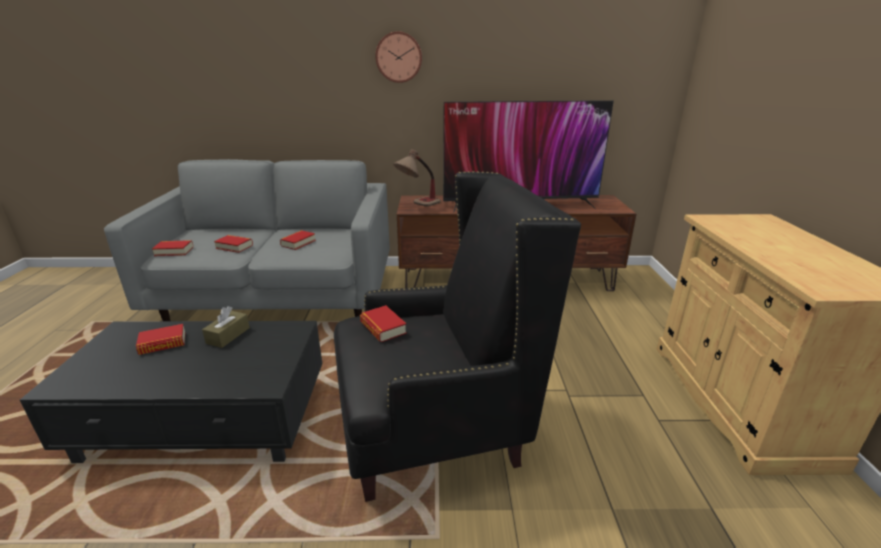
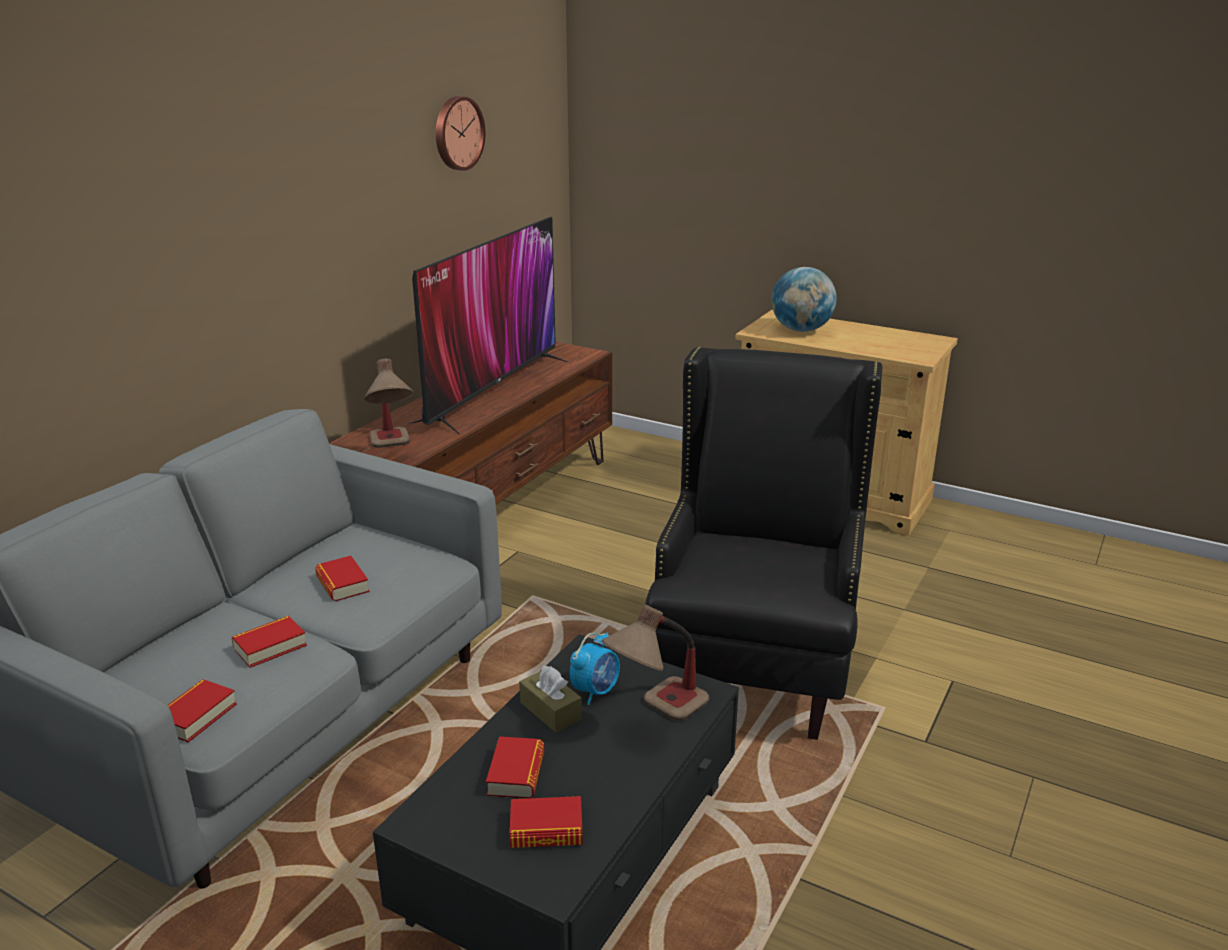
camera: 60 degrees left, 0 degrees up
(232, 373) = (655, 716): none -> table lamp
(254, 344) = (596, 691): none -> alarm clock
(383, 328) = (715, 567): book -> book (546, 830)
(399, 57) = (285, 211): wall clock -> wall clock (457, 133)
(752, 230) = (801, 330): none -> globe

